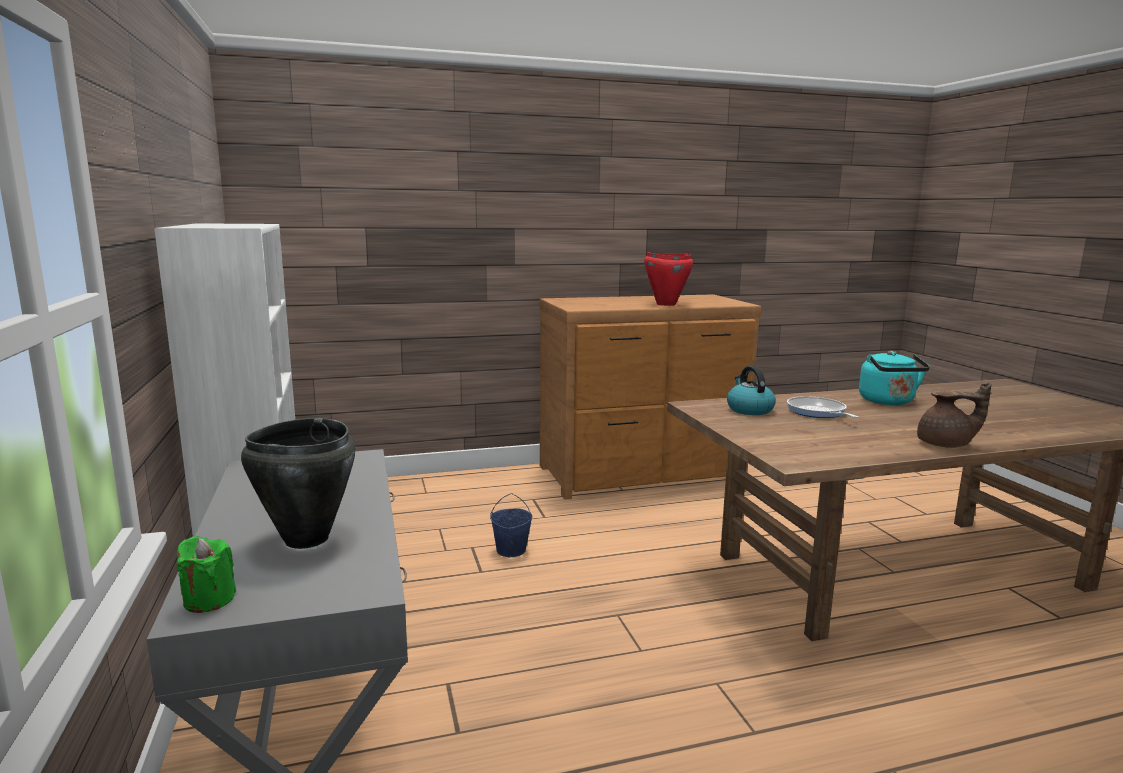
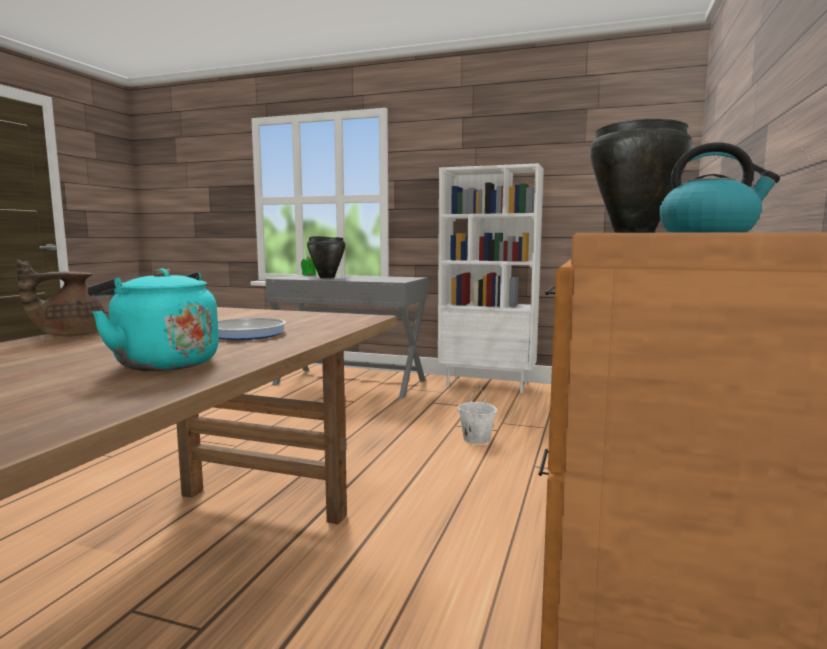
camera: 125 degrees right, 5 degrees down
(511, 550) = (476, 439): blue bucket -> white bucket
(665, 304) = (634, 232): red cooking pot -> black cooking pot
(749, 409) = (313, 323): kettle -> kettle (709, 232)

